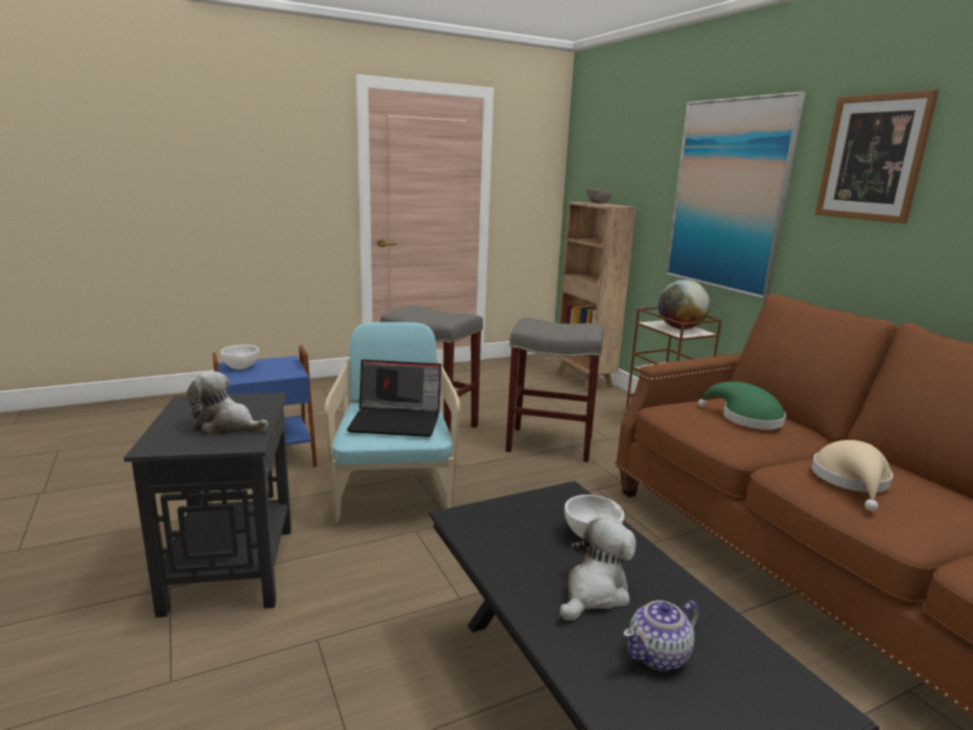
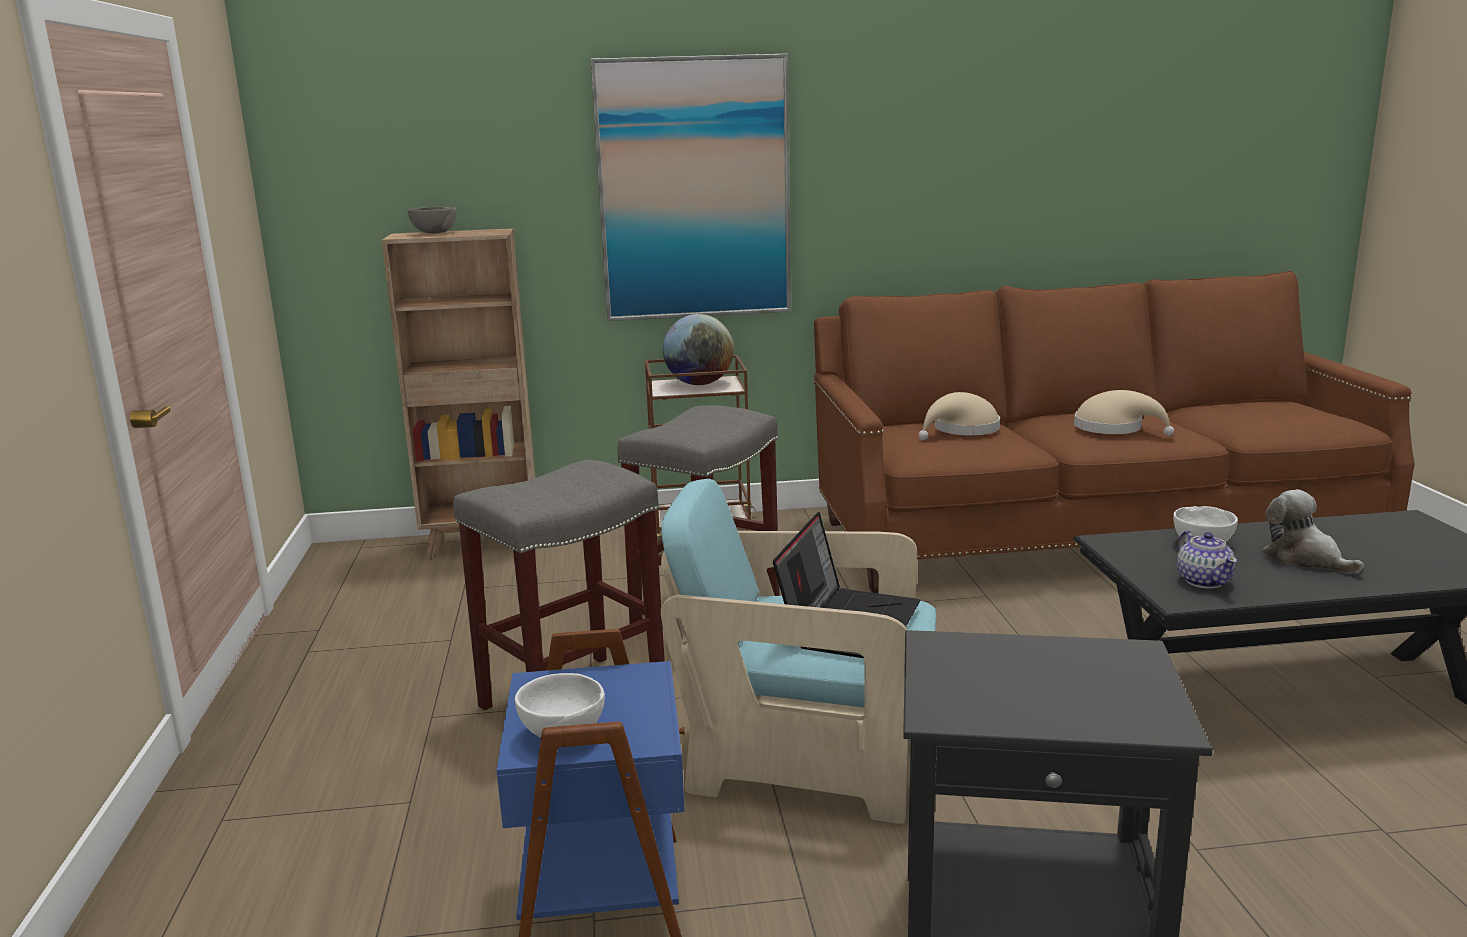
camera: 70 degrees left, 0 degrees up
(226, 426) = (1071, 670): plush toy -> none
(659, 655) = (1383, 551): teapot -> teapot (1204, 581)
(746, 418) = (962, 430): green hat -> beige hat
(872, 158) = (885, 129): picture -> none

